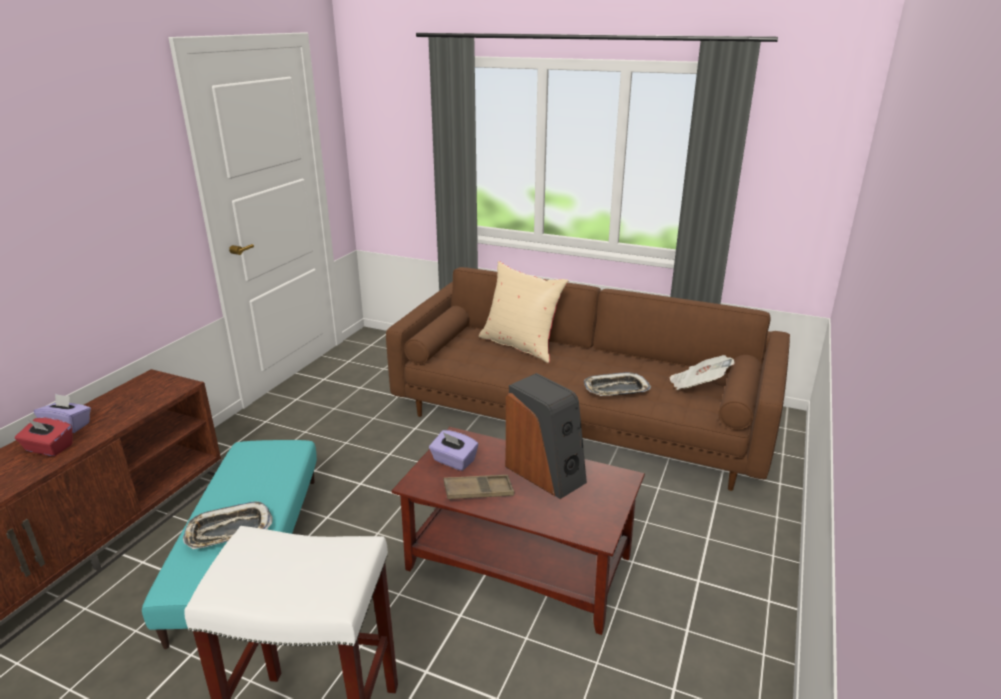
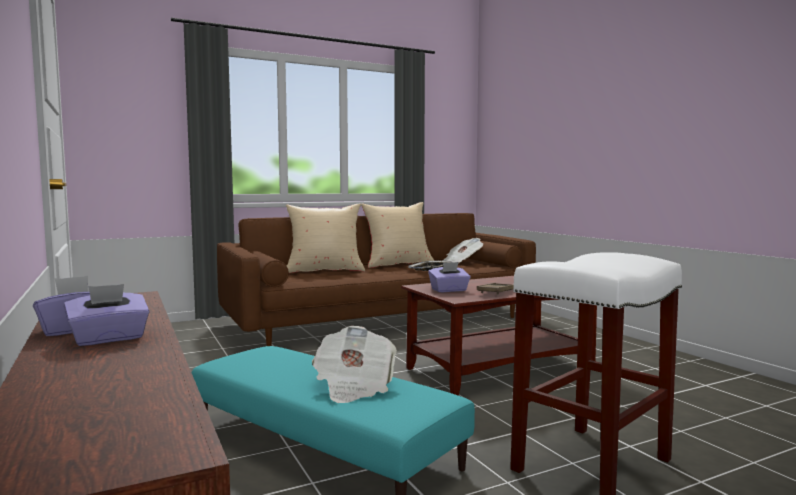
camera: 50 degrees left, 20 degrees down
(48, 448) = (109, 339): red tissue box -> purple tissue box
(228, 531) = (354, 386): tray -> newspaper
(546, 473) = (503, 282): speaker -> none
(620, 359) = (397, 264): none -> beige pillow

